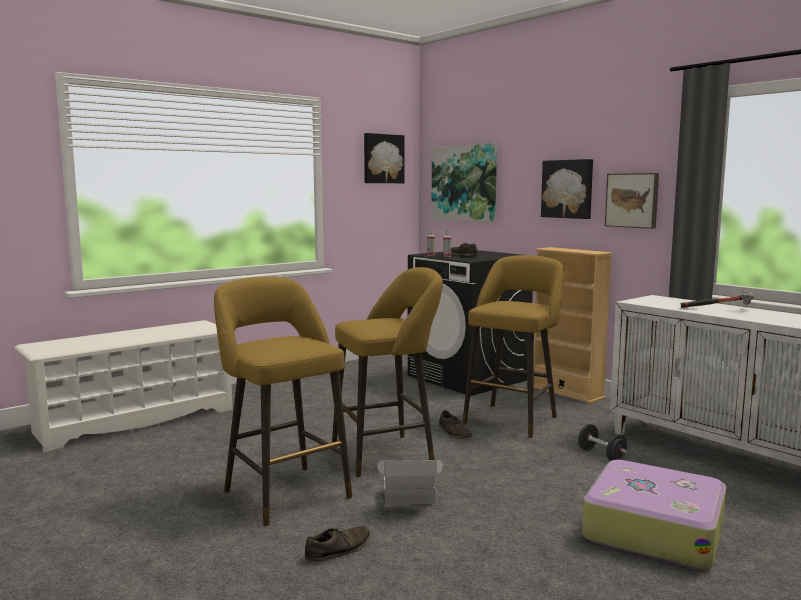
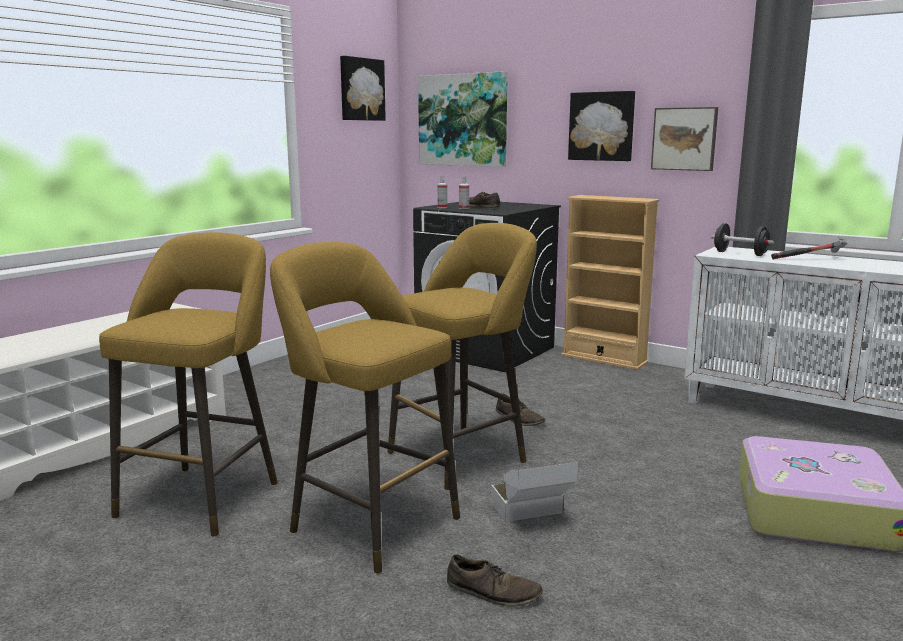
camera: 15 degrees left, 5 degrees up
(338, 549) = (493, 592): brown shoe -> brown shoe turned 75 degrees clockwise
(512, 419) = (570, 395): yellow stool -> yellow stool (204, 495)
(601, 455) = (694, 429): black dumbbell -> black dumbbell (740, 253)

